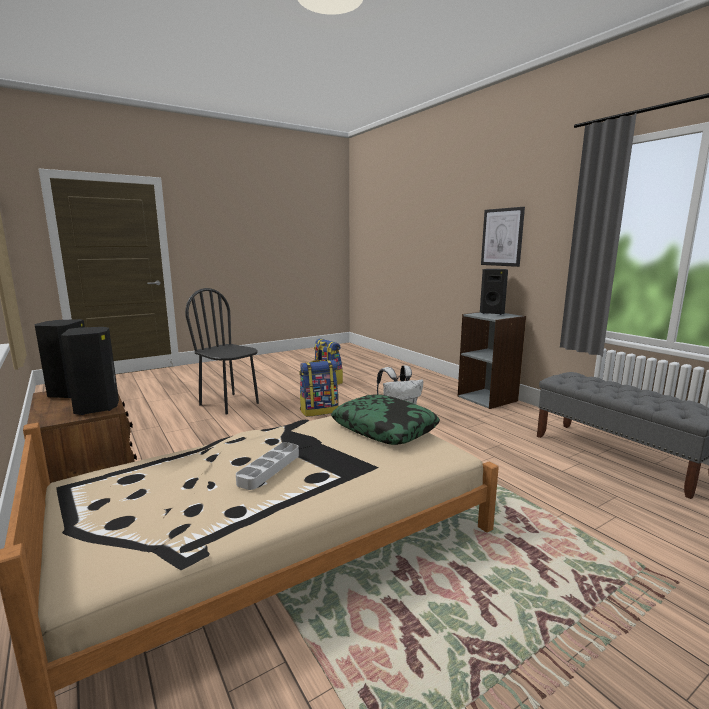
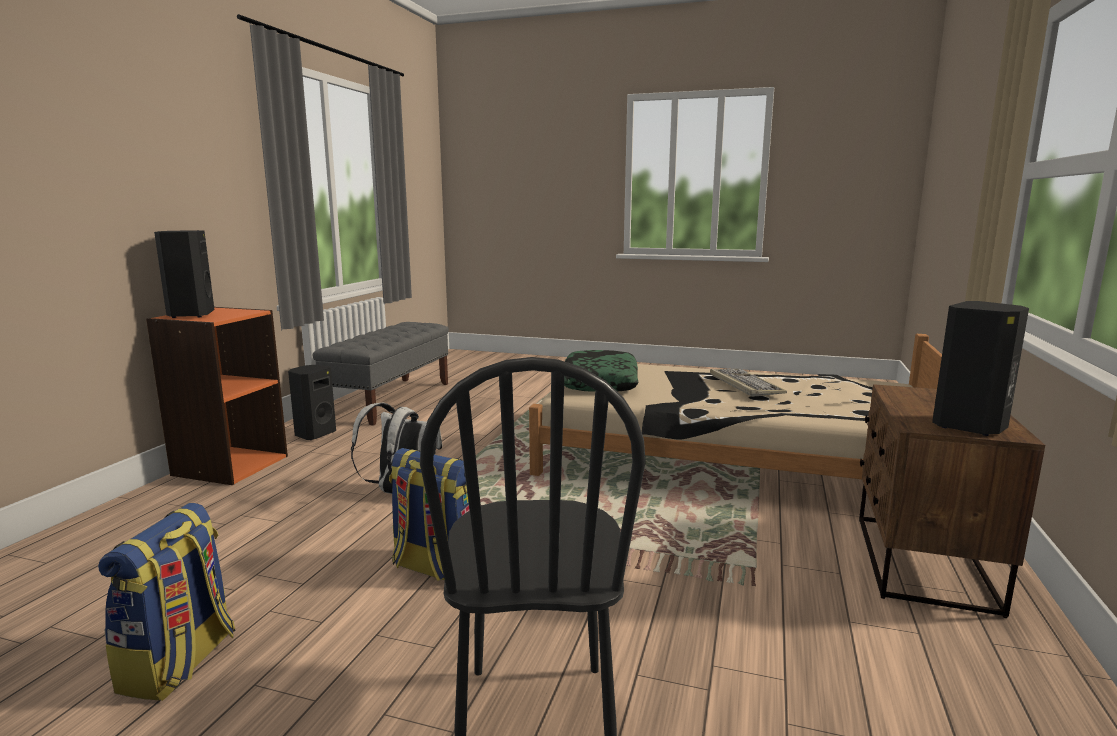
camera: 130 degrees left, 0 degrees up
(98, 407) = (910, 395): black speaker -> black speaker (314, 434)
(269, 469) = (744, 385): grey tray -> keyboard
(487, 398) = (230, 465): grey bookcase -> orange bookcase
(502, 237) = (129, 169): picture -> none

